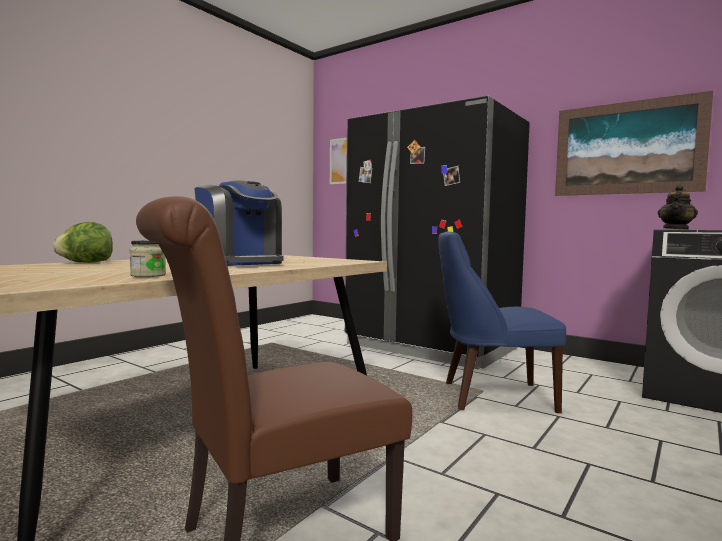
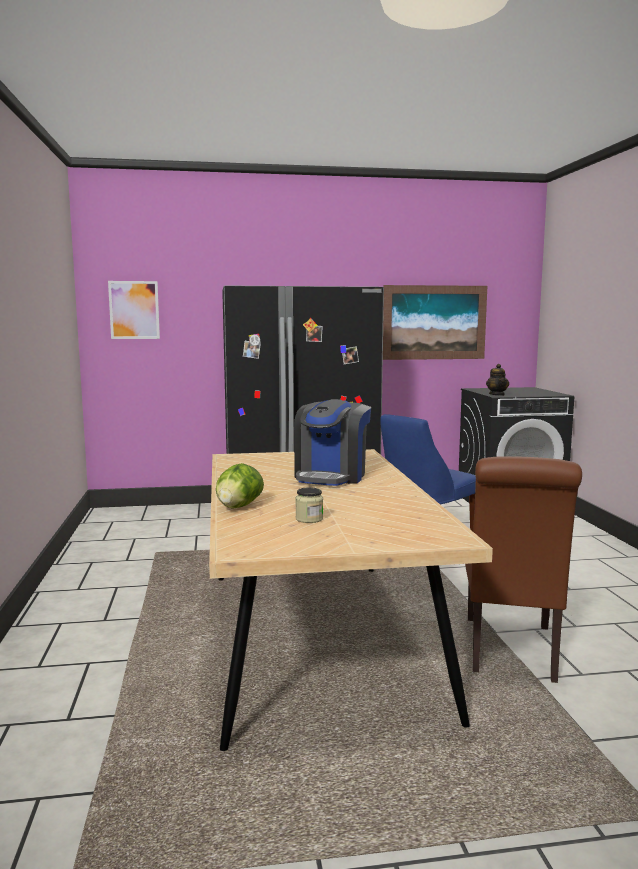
camera: 45 degrees left, 5 degrees up
(148, 275) = (408, 506): jar -> jar (309, 519)
(241, 263) = (331, 476): coffee machine -> coffee machine turned 105 degrees clockwise

